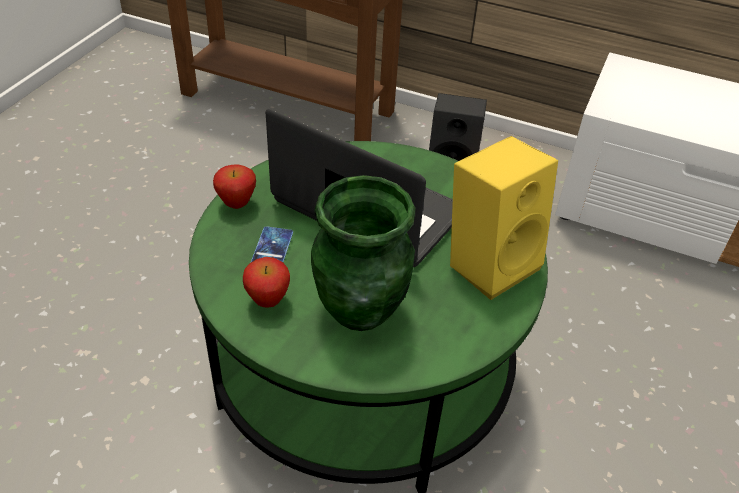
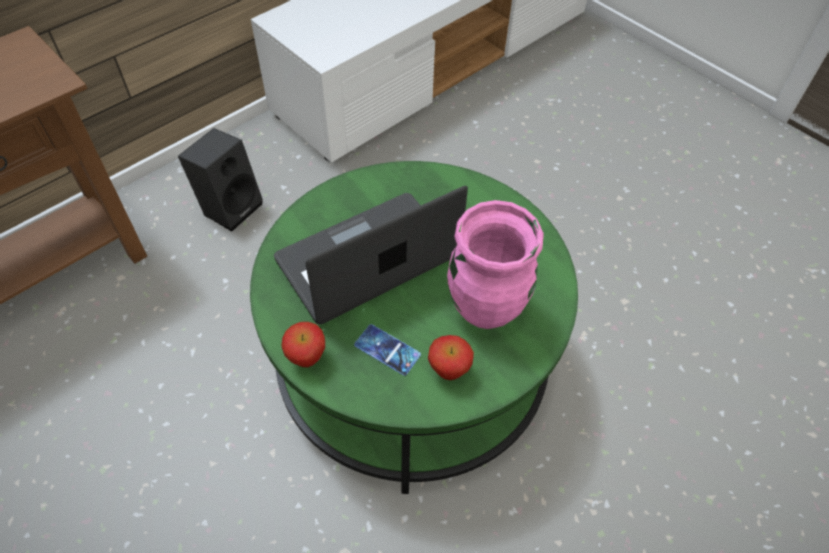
camera: 65 degrees left, 10 degrees up
(361, 310) = (486, 307): green vase -> pink vase
(490, 262) = (470, 206): yellow speaker -> none

